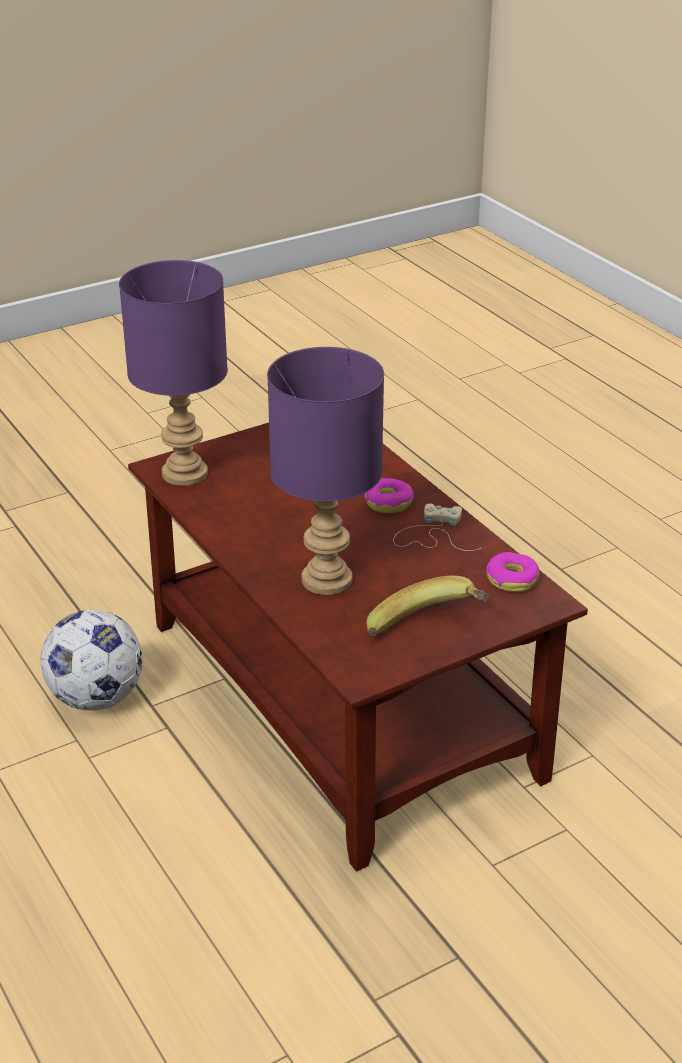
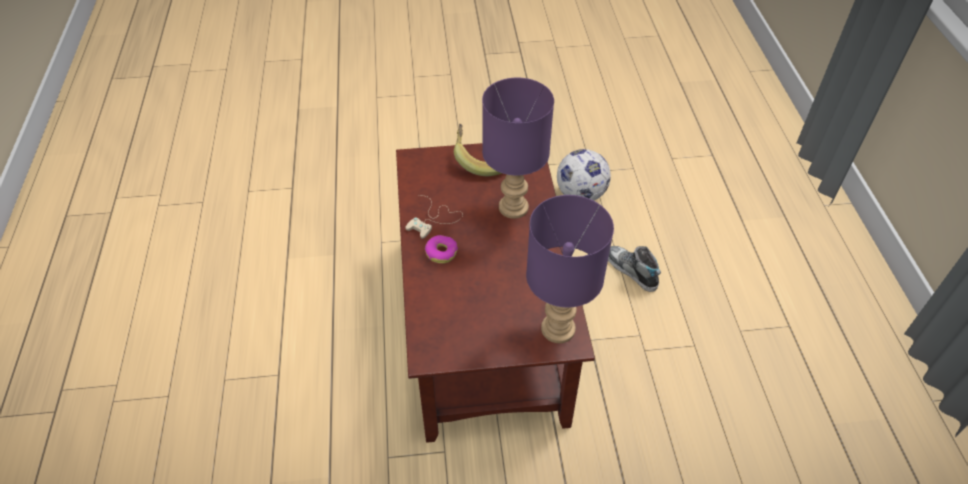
camera: 155 degrees left, 15 degrees up
(96, 697) = (626, 378): football -> football (580, 195)
(129, 852) = (631, 271): none -> shoe
(512, 579) = (417, 176): donut -> none

